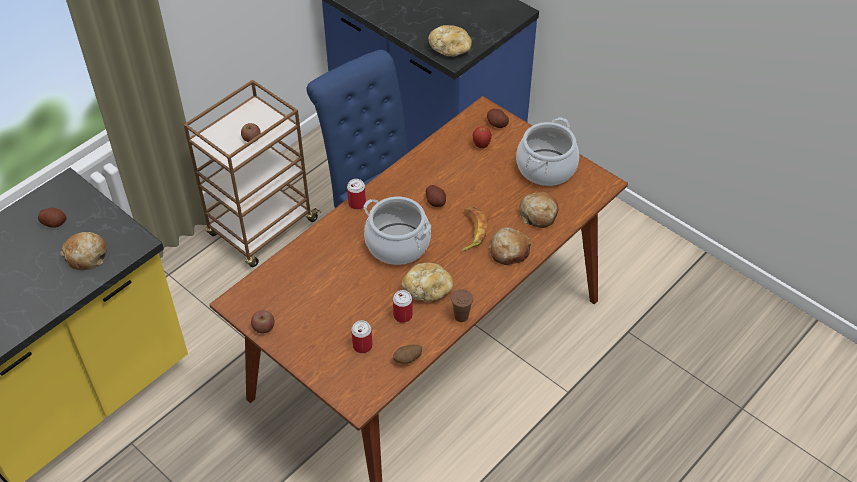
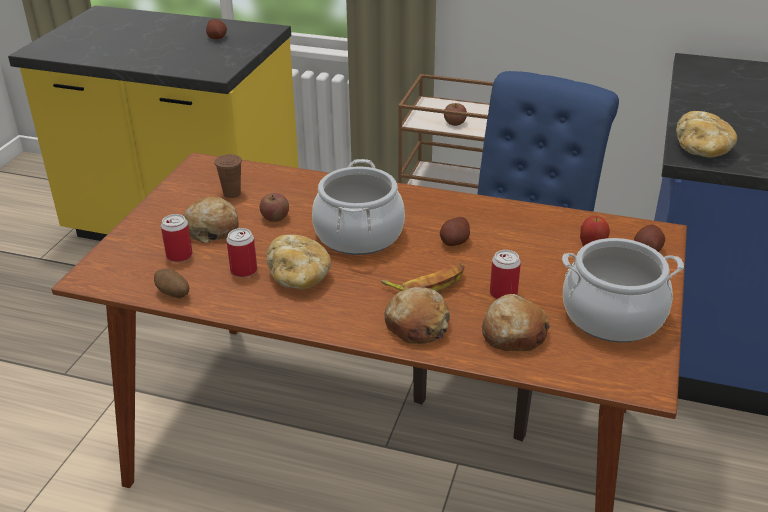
camera: 65 degrees right, 15 degrees down
(86, 256) = (185, 59): bread -> bread (212, 228)
(263, 327) = (175, 188): apple -> apple (275, 218)
(357, 204) = (400, 191): can -> can (503, 293)
(461, 316) = (269, 316): brown cup -> brown cup (232, 193)

